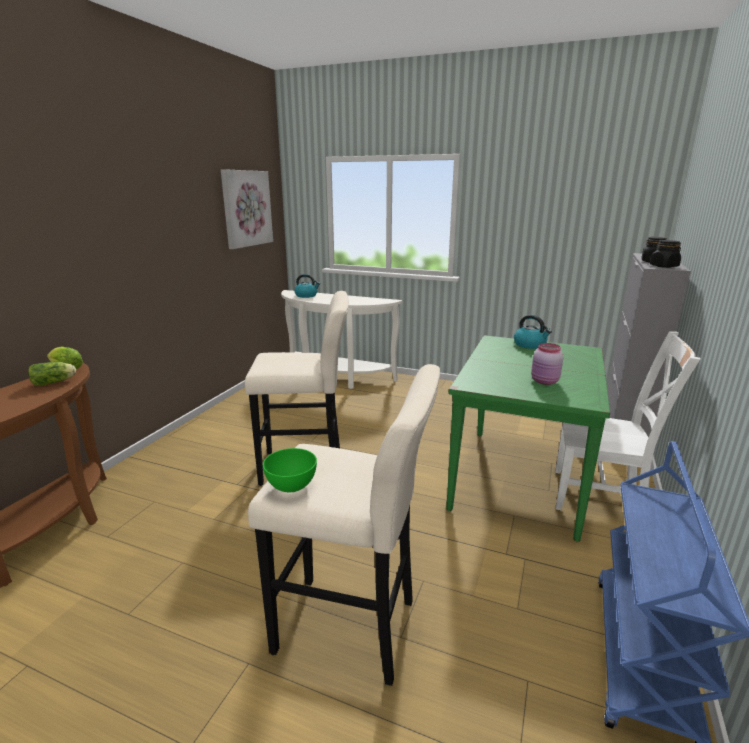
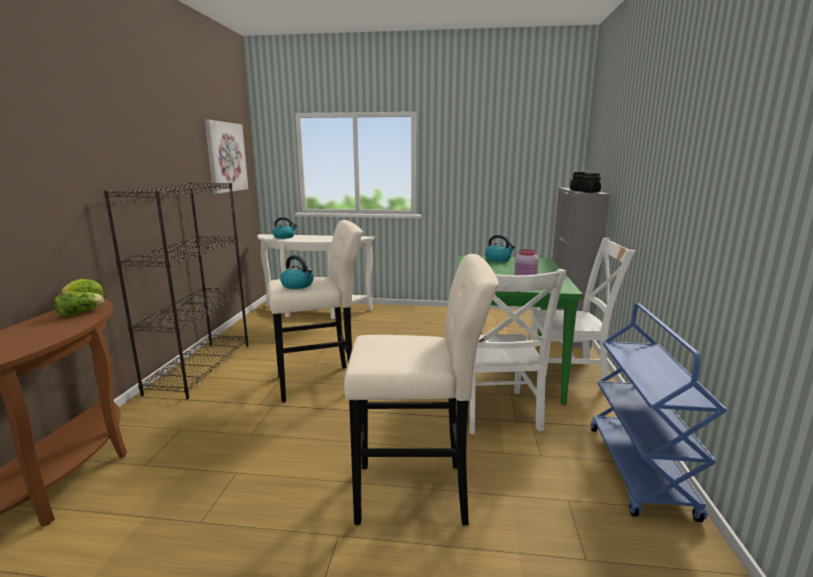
camera: 15 degrees left, 5 degrees down
(199, 432) = (200, 367): none -> black bookcase
(279, 364) = (298, 285): none -> kettle
(291, 485) = (376, 360): green bowl -> none
(486, 539) = (497, 413): none -> white chair

